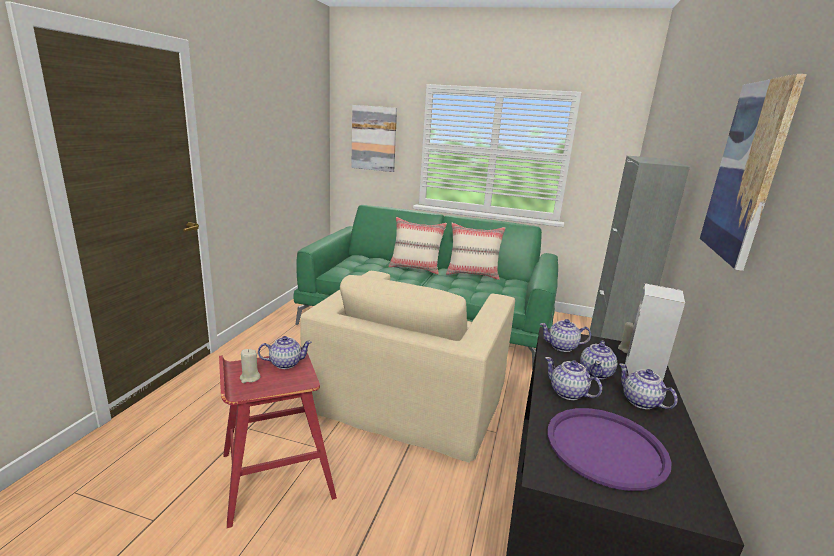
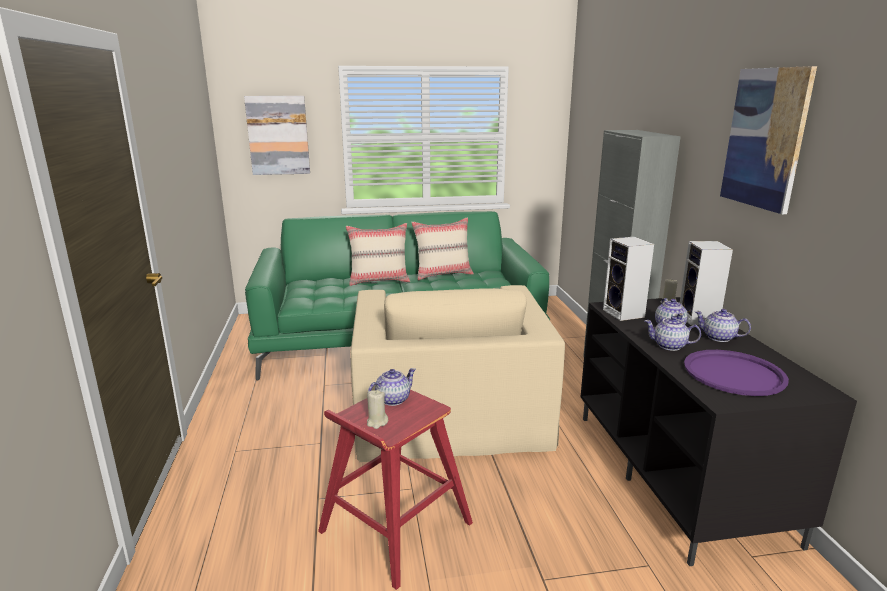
camera: 25 degrees left, 0 degrees up
(562, 347) = (625, 314): teapot -> speaker

